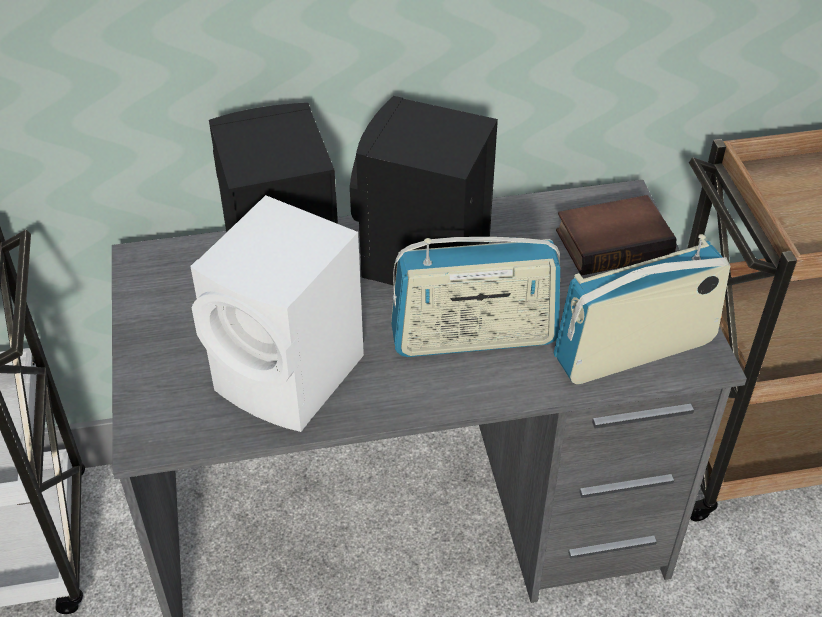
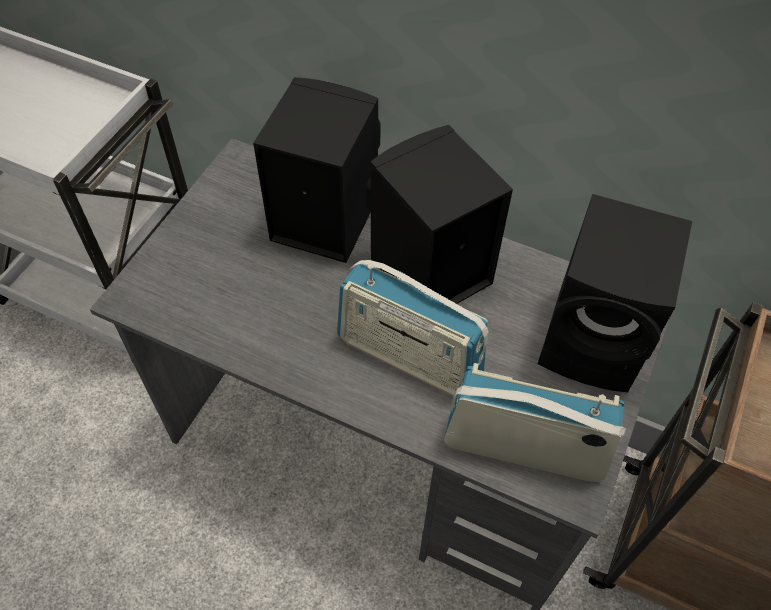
camera: 35 degrees right, 10 degrees up
(293, 377) = (256, 310): white speaker -> none
(613, 241) = (596, 341): book -> black speaker

